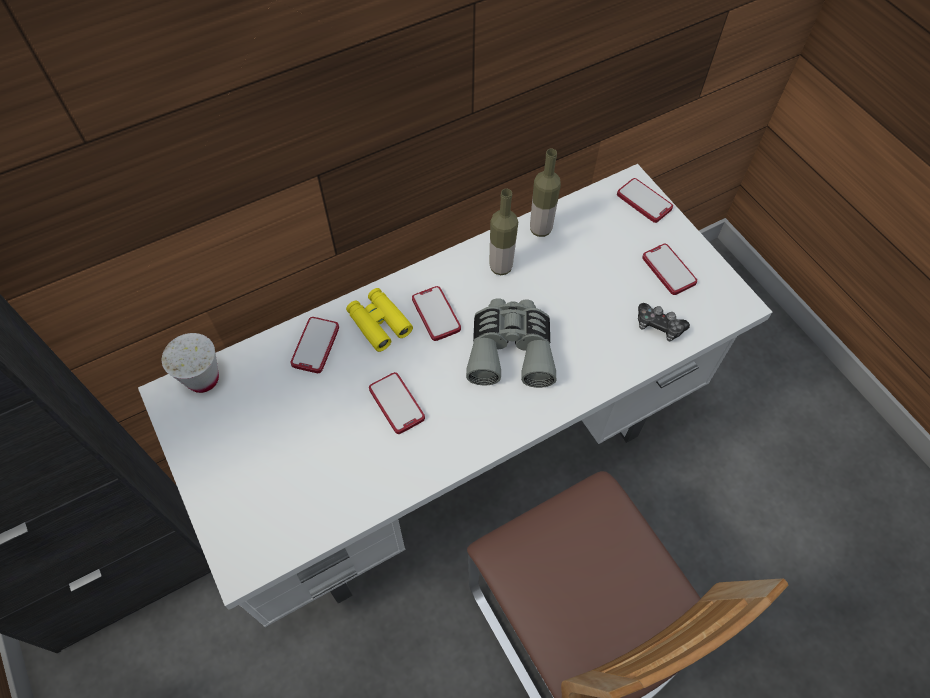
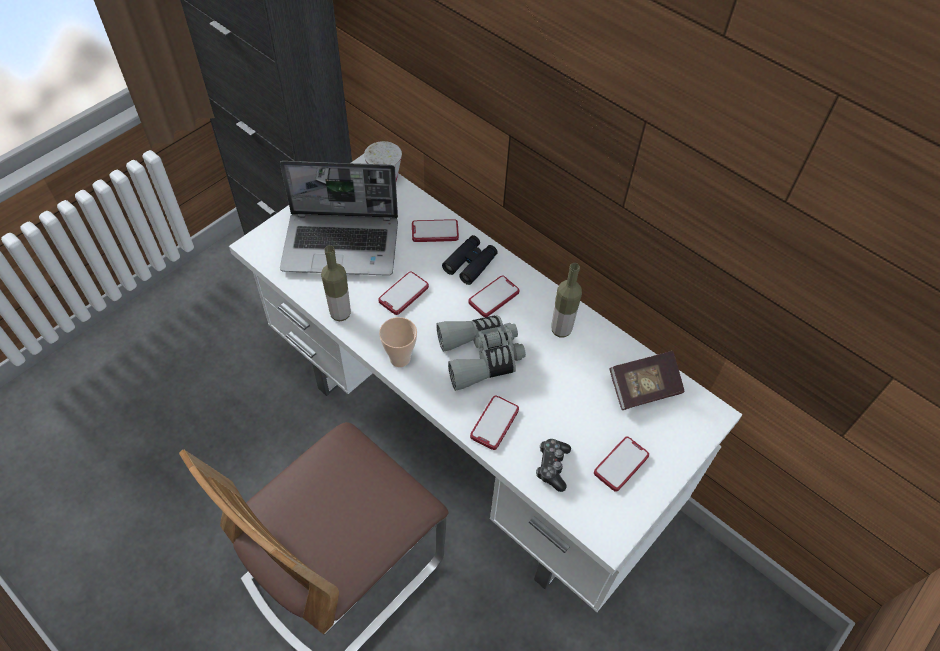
camera: 70 degrees right, 5 degrees down
(289, 454) = (342, 244): none -> laptop
(379, 323) = (470, 263): yellow binoculars -> black binoculars
(488, 431) = (400, 358): none -> cup
(540, 229) = (617, 350): bottle -> bottle (340, 314)
(591, 223) = (644, 388): none -> book
(644, 201) = (695, 428): phone -> phone (494, 423)

